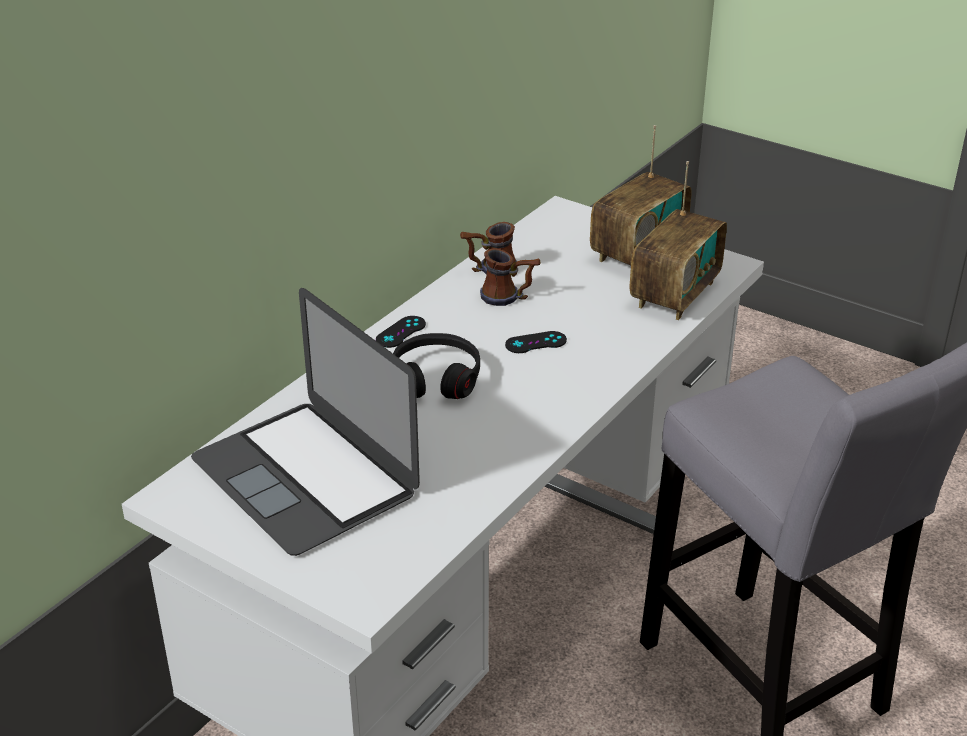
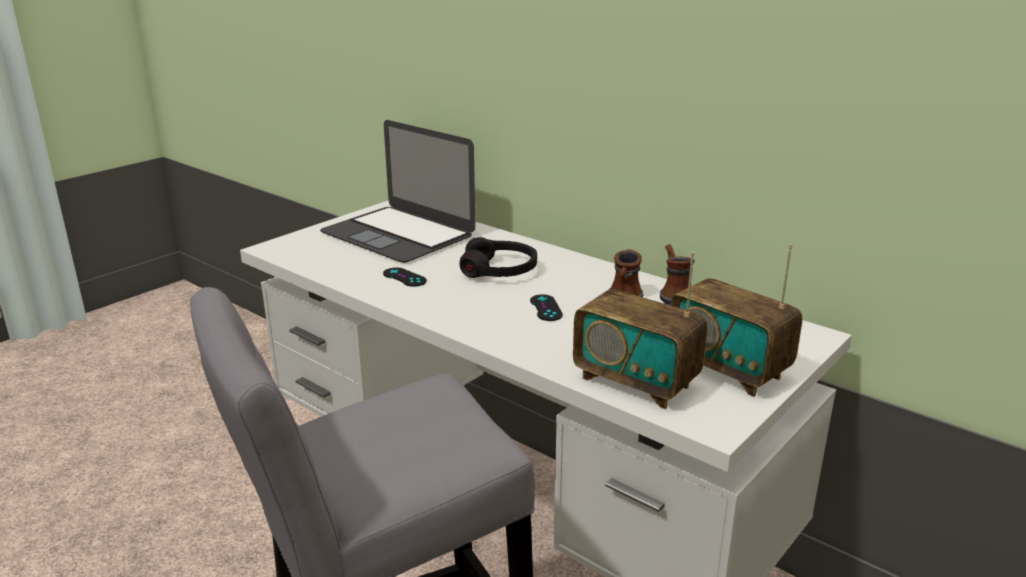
camera: 95 degrees right, 10 degrees down
(305, 476) = (398, 234): laptop -> laptop turned 105 degrees counterclockwise
(401, 332) = (567, 260): black game controller -> black game controller (404, 277)

